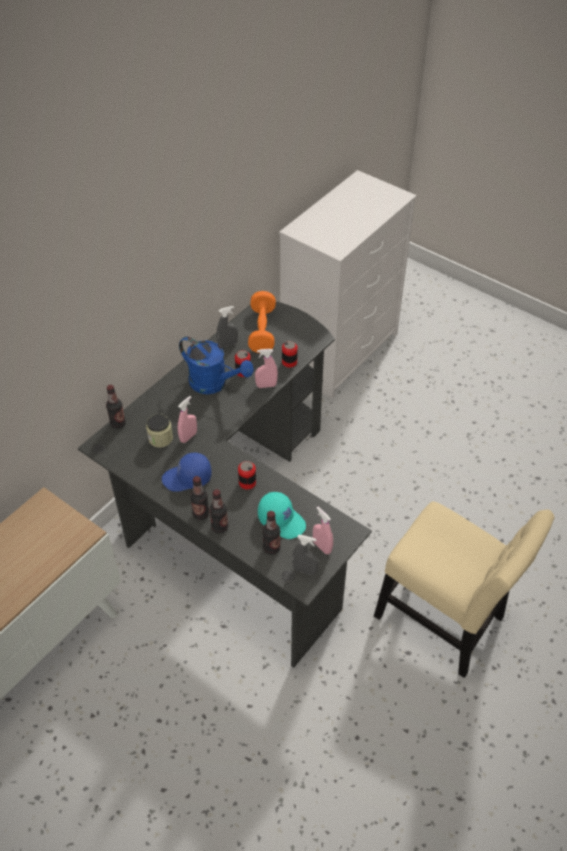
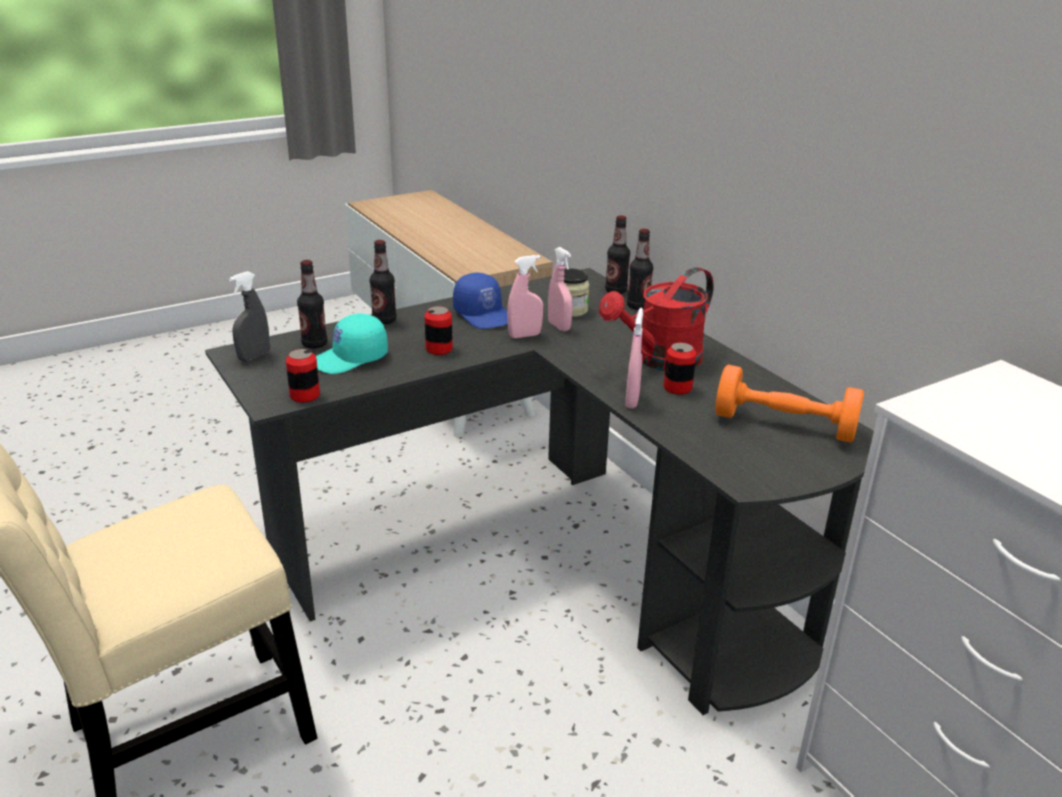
camera: 110 degrees right, 20 degrees down
(187, 478) = (484, 315): blue cap -> blue cap turned 135 degrees clockwise
(201, 514) = (417, 314): bottle -> bottle (638, 306)
(214, 383) = (660, 361): blue watering can -> red watering can
(228, 344) = (755, 387): grey spray bottle -> none
(289, 362) = (682, 434): can -> can (305, 395)
(322, 547) = (274, 376): pink spray bottle -> pink spray bottle (524, 335)

